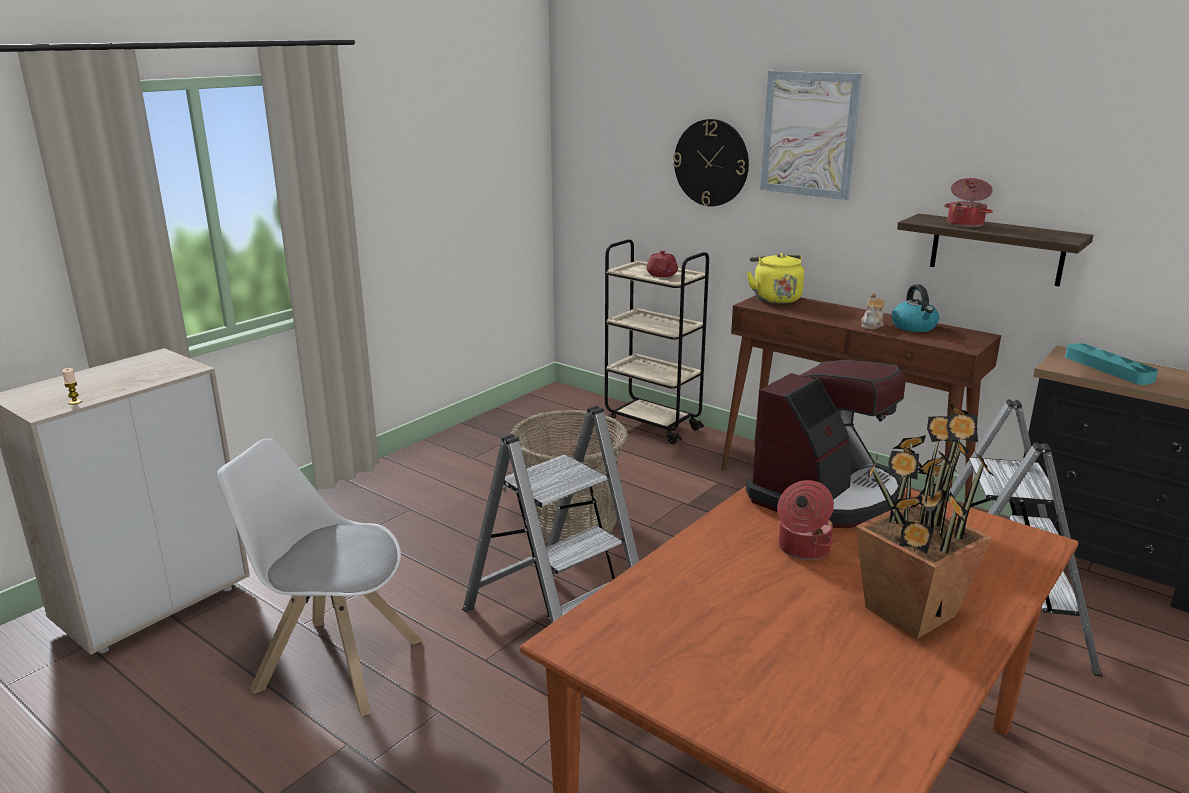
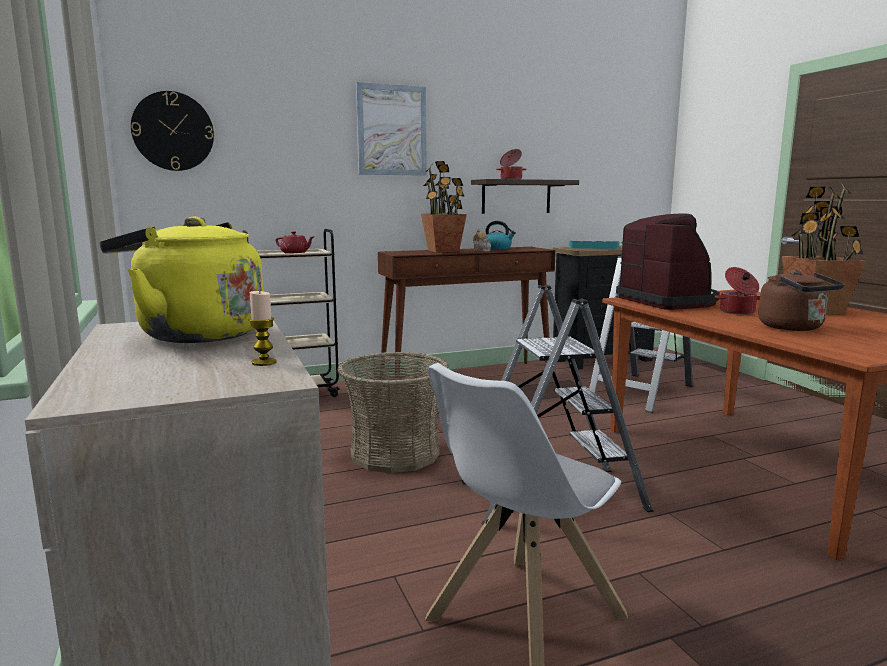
camera: 60 degrees left, 10 degrees down
(711, 163) = (310, 157): wall clock -> wall clock (173, 131)
(719, 594) = (794, 328): none -> brown kettle
(775, 298) = (398, 252): yellow kettle -> yellow kettle (194, 335)
(828, 311) = (443, 251): none -> potted plant

